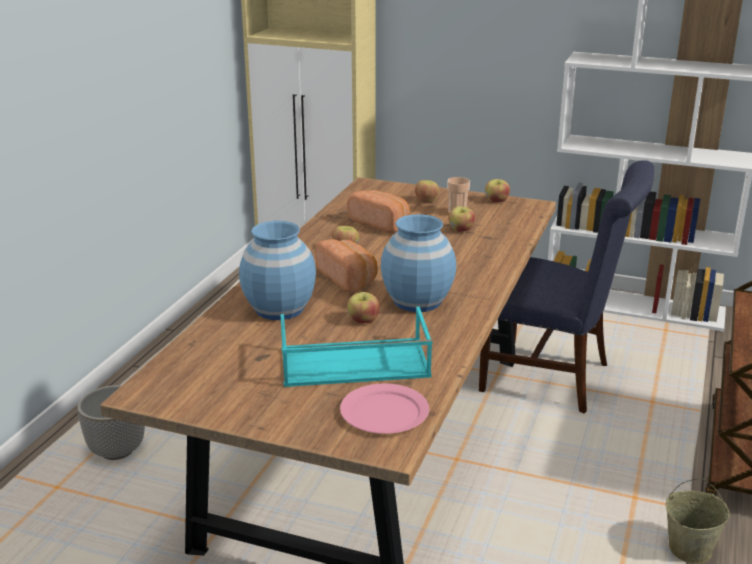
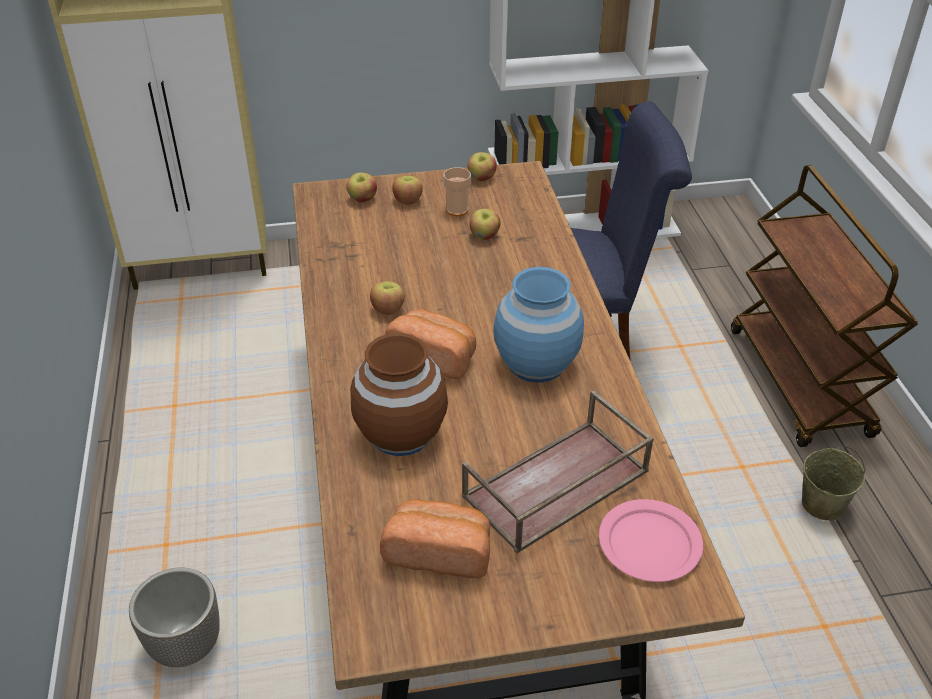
camera: 30 degrees left, 15 degrees up
(280, 309) = (401, 434): blue vase -> brown vase
(353, 364) = (556, 486): turquoise tray -> brown tray
(363, 321) = (508, 416): apple -> apple (362, 199)
(381, 223) = (390, 254): bread -> bread (439, 551)

